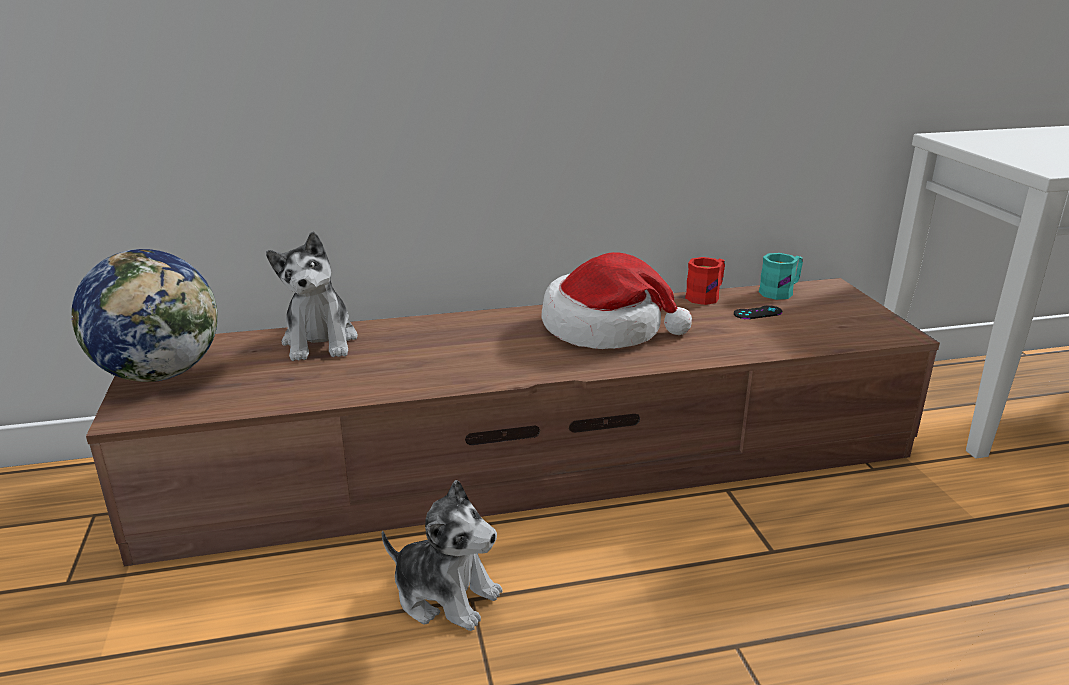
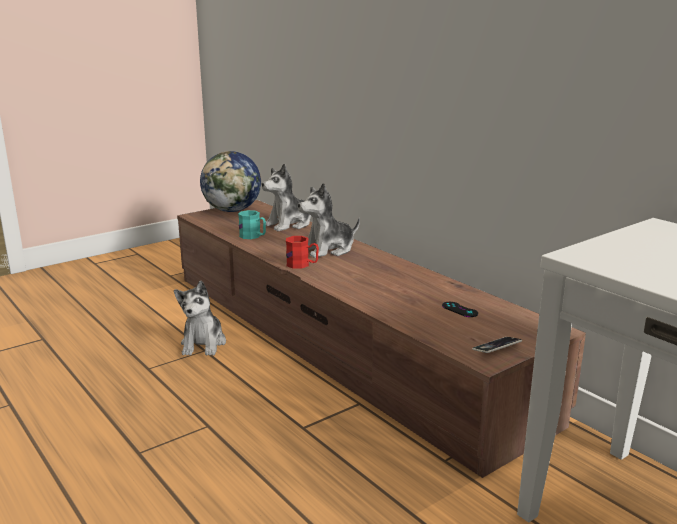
camera: 65 degrees right, 5 degrees down
(480, 337) = (328, 250): none -> plush toy
(606, 328) = (375, 273): hat -> none
(706, 296) = (469, 291): red mug -> red mug (302, 265)
(781, 291) = (514, 313): turquoise mug -> turquoise mug (253, 236)
(869, 321) = (497, 348): none -> phone

